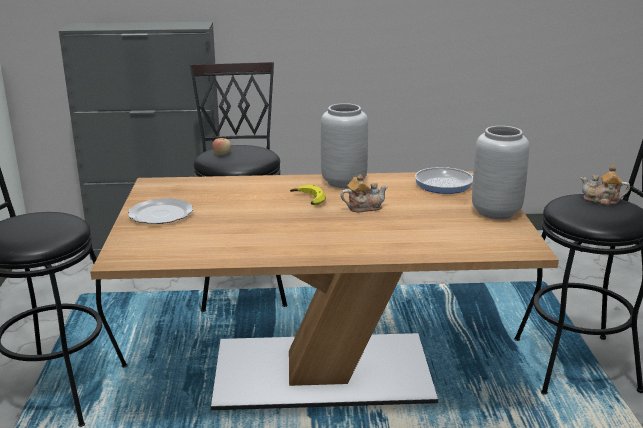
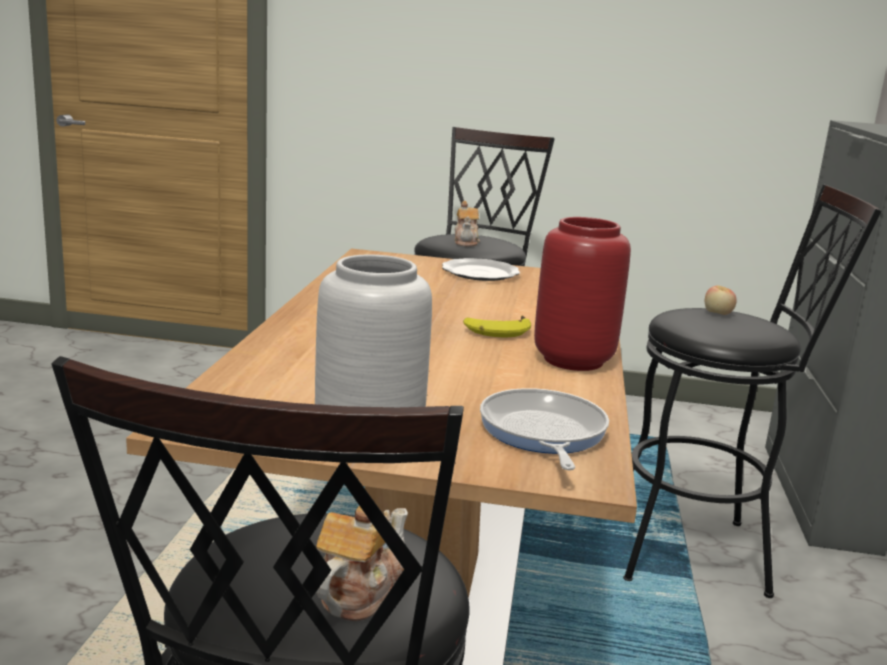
camera: 100 degrees right, 5 degrees down
(344, 182) = (575, 361): grey vase -> red vase
(363, 207) = (451, 354): teapot -> teapot (466, 242)

